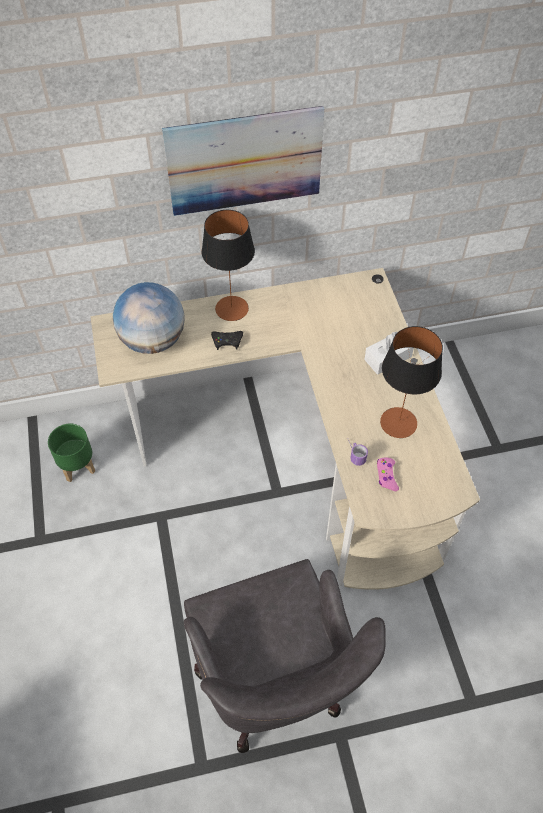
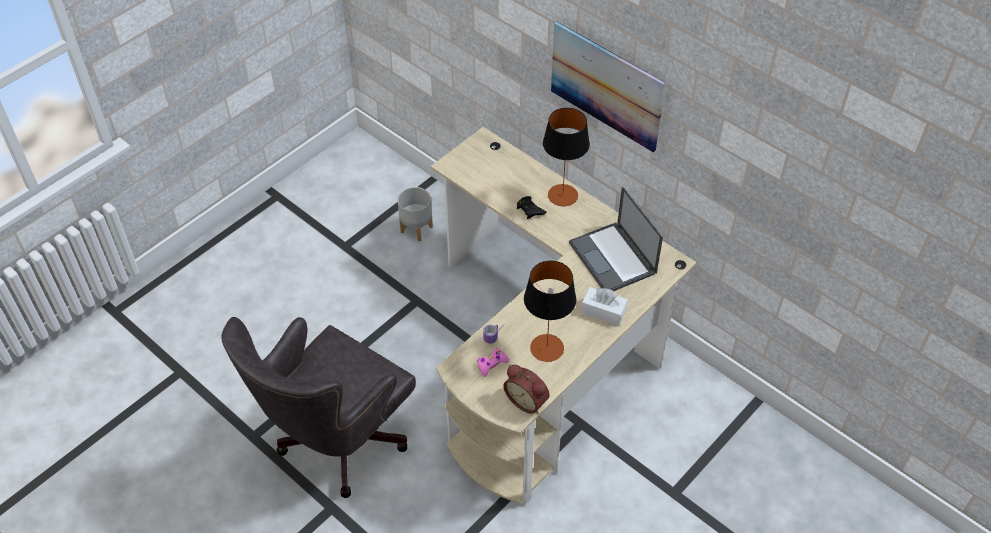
camera: 55 degrees right, 5 degrees down
(77, 466) = (417, 228): green planter -> grey planter
(153, 340) = (493, 170): globe -> none
(334, 317) = (613, 258): none -> laptop
(448, 472) = (527, 400): none -> alarm clock

